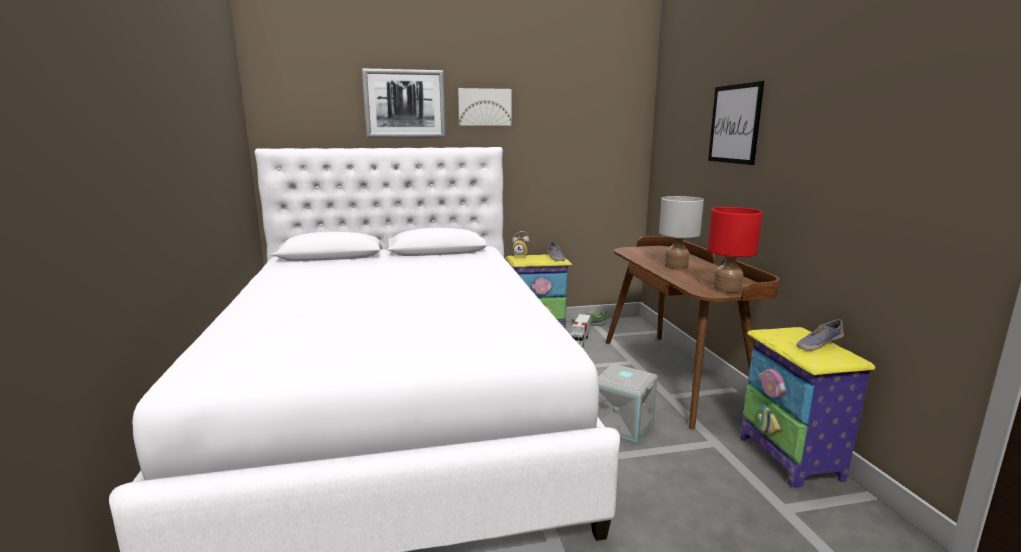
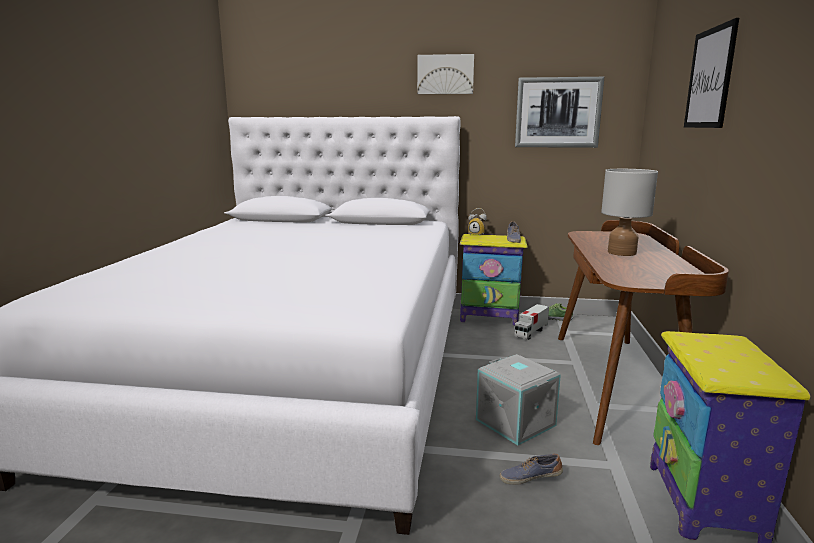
camera: 20 degrees right, 0 degrees up
(405, 104) = (365, 73): picture -> picture (558, 112)
(727, 289) = (656, 279): red table lamp -> none
(818, 344) = (745, 358): shoe -> shoe (530, 478)

